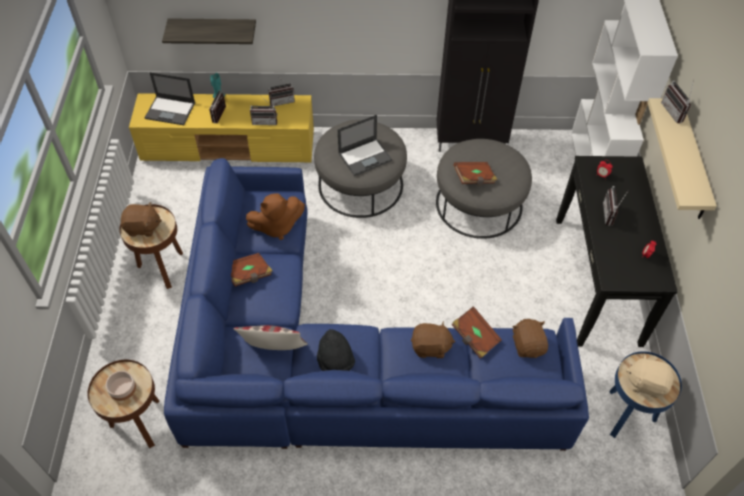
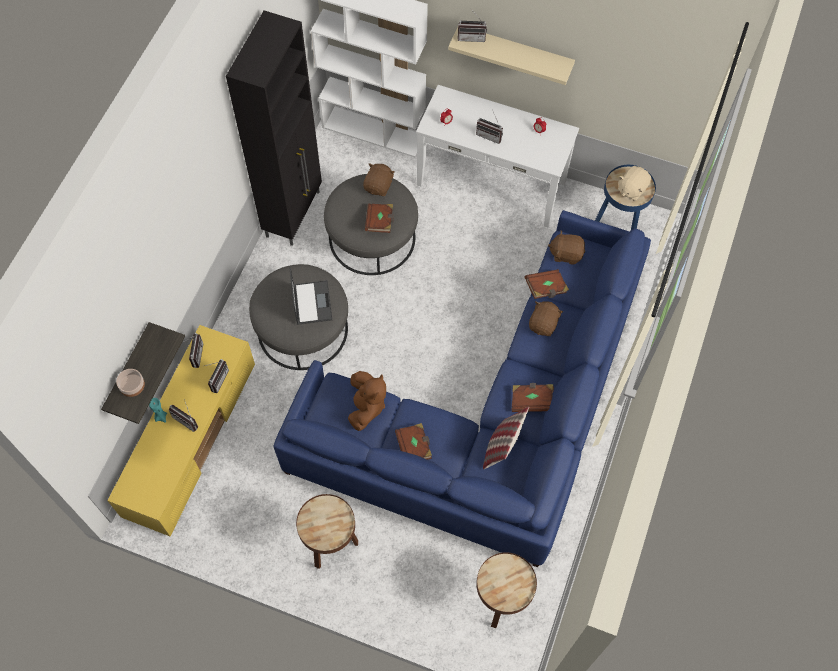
camera: 70 degrees left, 10 degrees up
(122, 388) = (505, 581): bowl -> bowl (131, 385)
(143, 228) = (324, 528): brown plush toy -> brown plush toy (379, 186)
(171, 110) = (154, 470): laptop -> none
(335, 360) = (531, 401): black hat -> brown book
(598, 280) = (491, 183): black console table -> white console table

